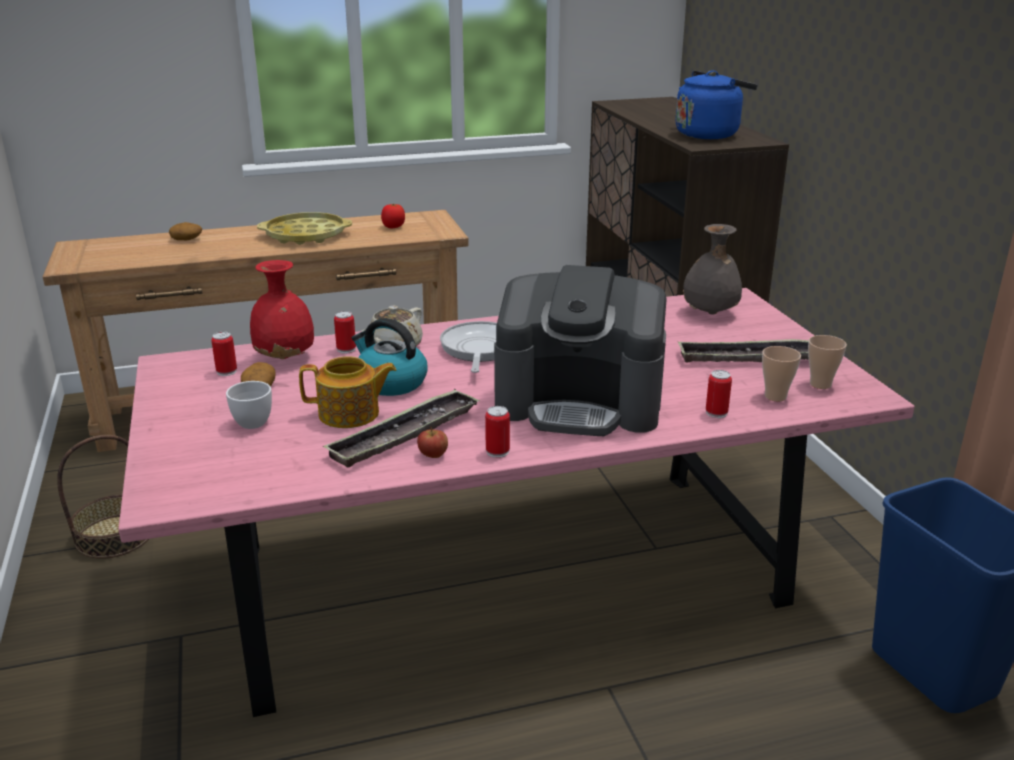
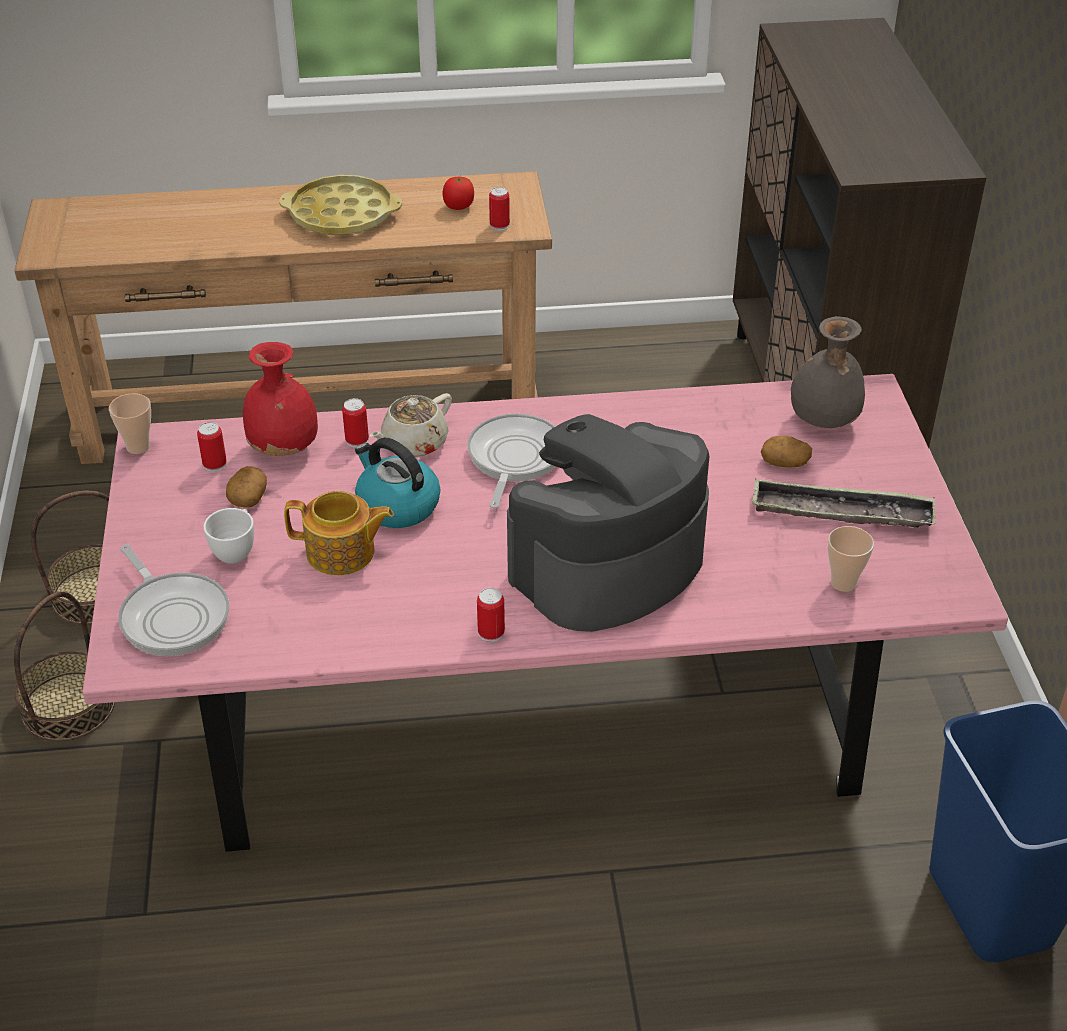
camera: 10 degrees right, 15 degrees up
(93, 619) = (68, 706): none -> basket
(187, 239) = (191, 210): potato -> potato (785, 462)
(202, 467) = (172, 615): none -> frying pan
(404, 435) = (395, 594): tray -> none
(433, 455) = (419, 629): apple -> none
(580, 403) = (606, 565): coffee machine -> coffee machine turned 120 degrees clockwise
(709, 134) = (886, 140): blue kettle -> none
(716, 413) = (761, 602): can -> can (499, 225)
(820, 384) = (908, 568): cup -> cup (138, 447)

